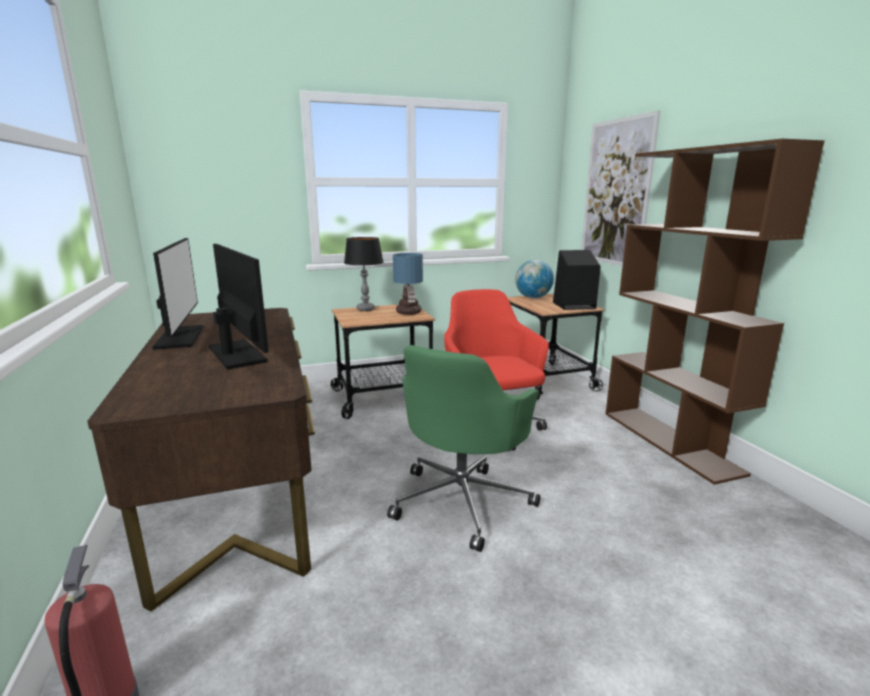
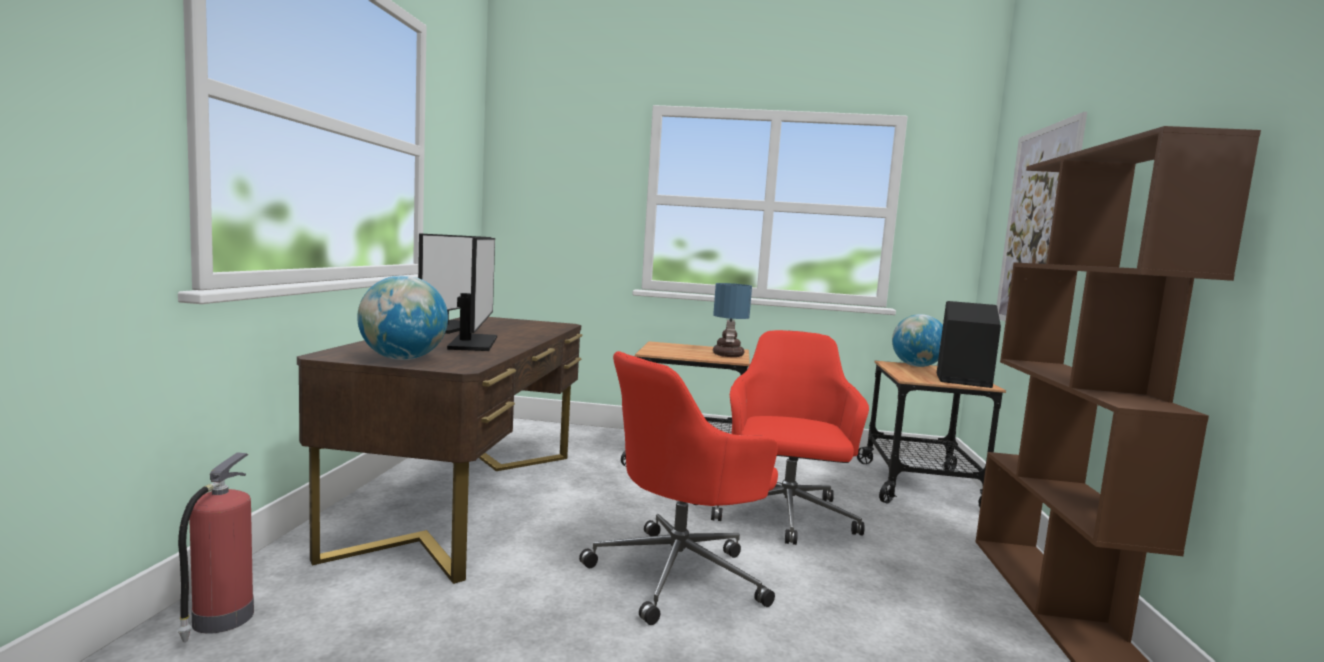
camera: 25 degrees right, 10 degrees down
(209, 394) = (403, 359): none -> globe
(366, 309) = (684, 346): table lamp -> none
(463, 500) = (680, 573): green office chair -> red office chair

